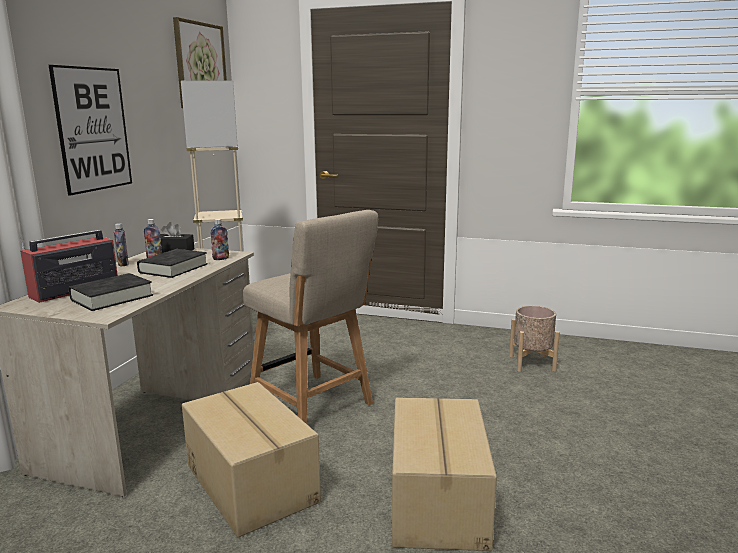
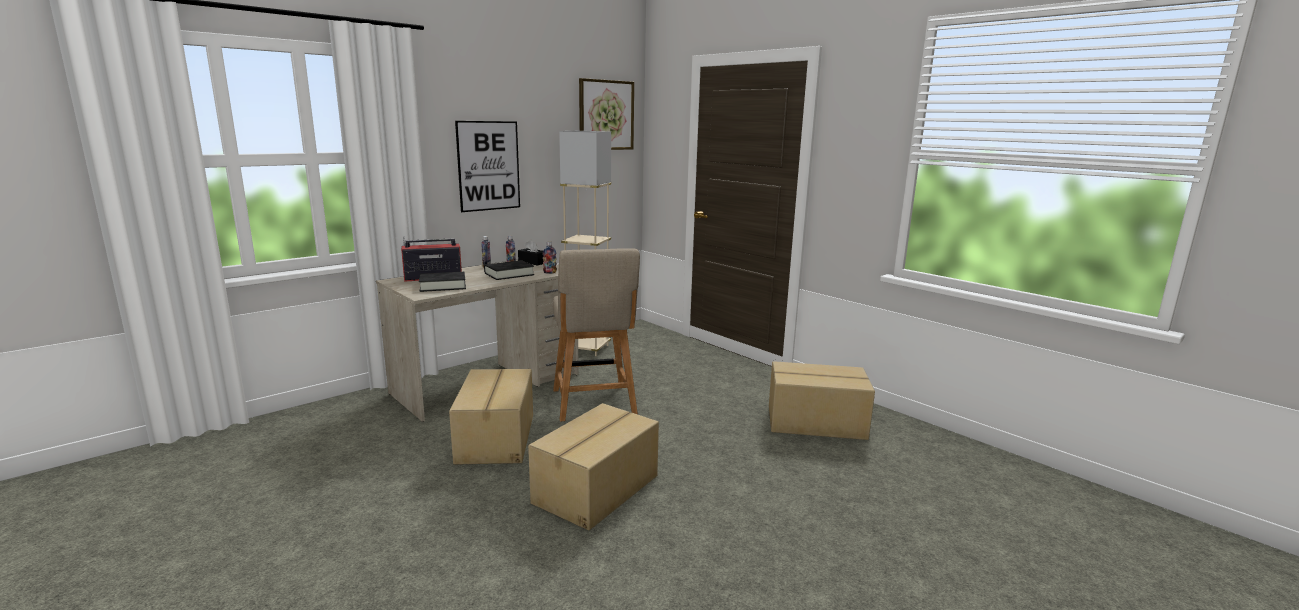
camera: 30 degrees right, 0 degrees up
(532, 363) = (816, 423): beige planter -> cardboard box

